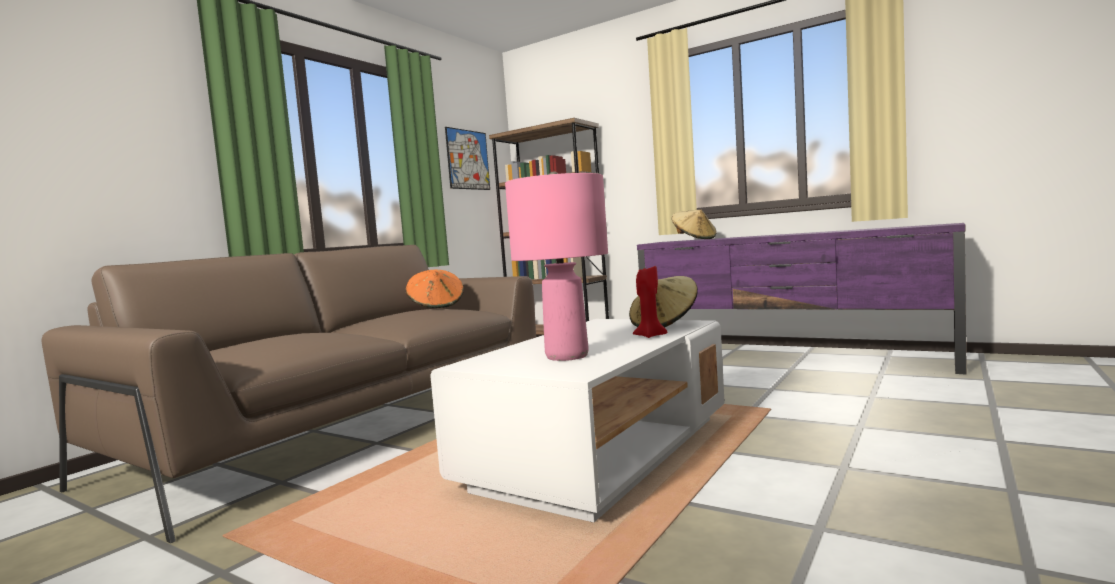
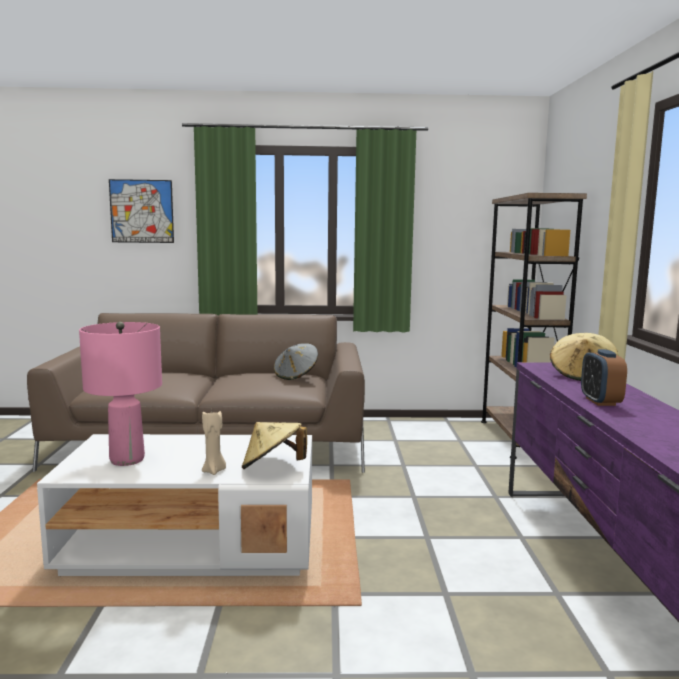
camera: 55 degrees right, 5 degrees up
(436, 306) = (296, 375): orange hat -> grey hat
(468, 159) = (465, 226): picture -> picture (142, 211)
(650, 336) = (214, 471): red candle -> beige candle
(761, 236) = (600, 401): none -> alarm clock

